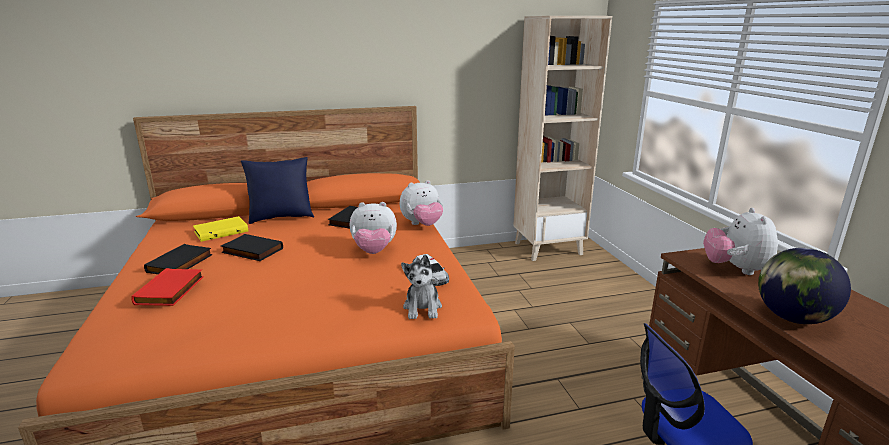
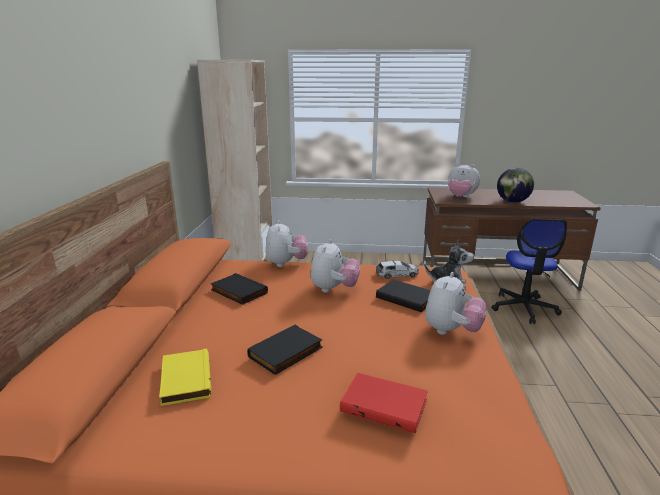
camera: 70 degrees left, 0 degrees up
(181, 264) = (287, 409): black book -> black book (407, 298)
(281, 217) = (180, 332): blue pillow -> none
(302, 316) = (451, 331): none -> plush toy

